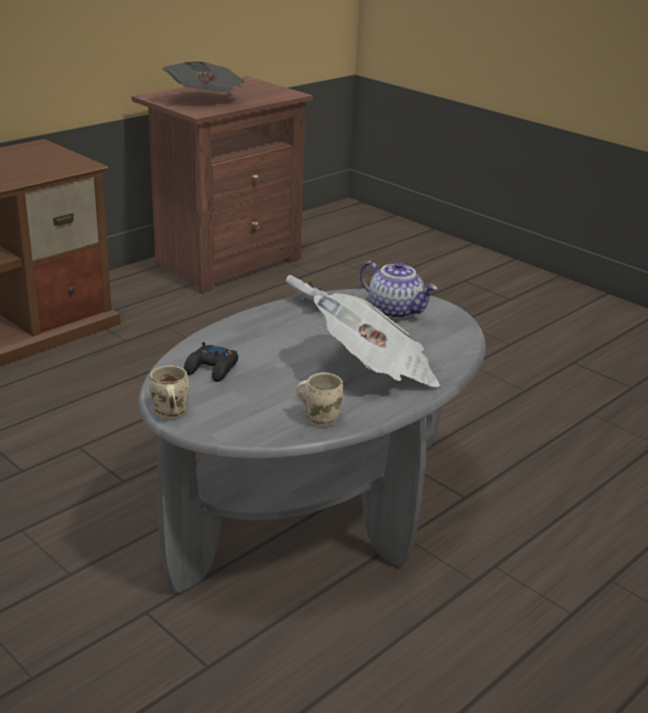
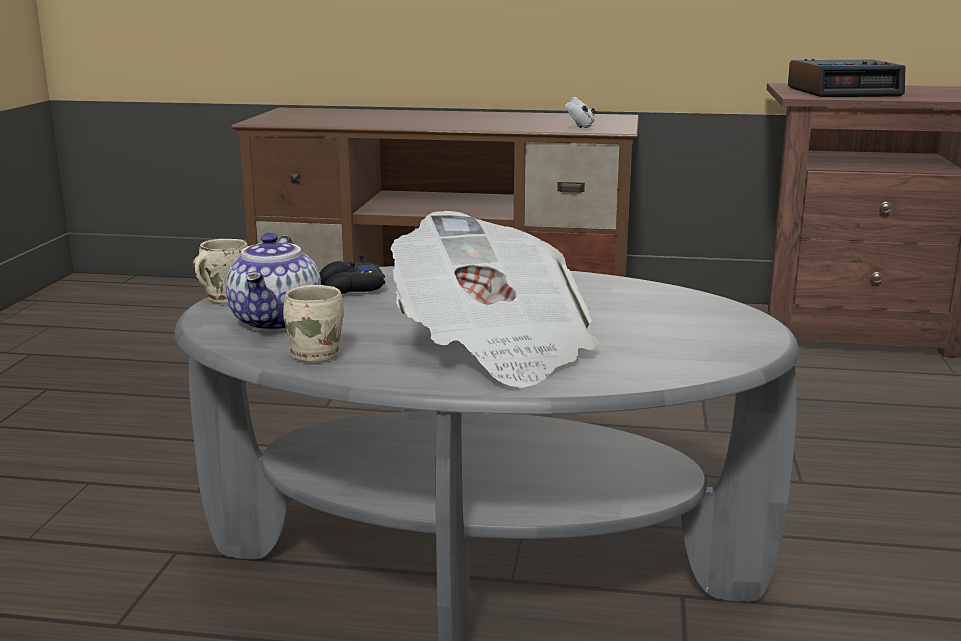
camera: 55 degrees right, 10 degrees down
(206, 100) = (844, 92): newspaper -> alarm clock
(310, 305) = (593, 283): white game controller -> white game controller (580, 126)
(396, 311) = (683, 318): teapot -> teapot (278, 322)

